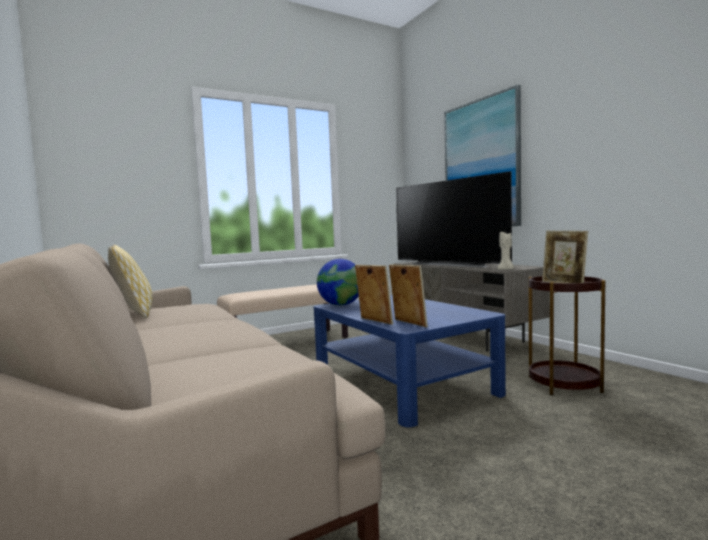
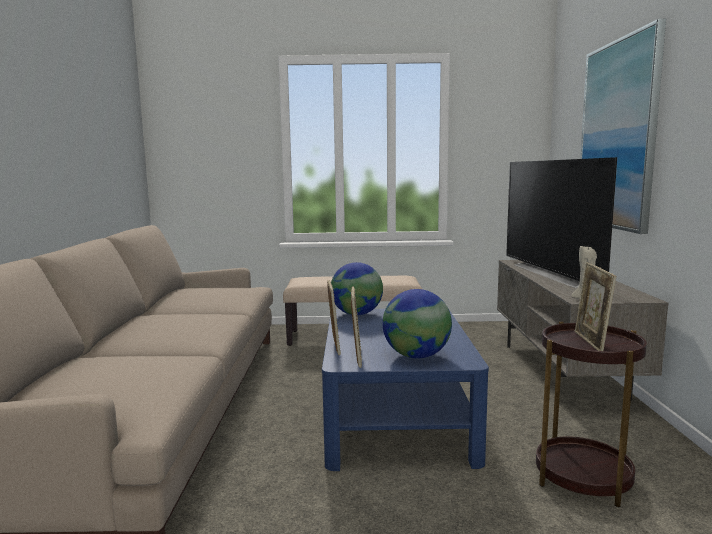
camera: 30 degrees right, 5 degrees up
(134, 314) = (177, 294): pillow -> none
(447, 316) = (416, 356): none -> globe

